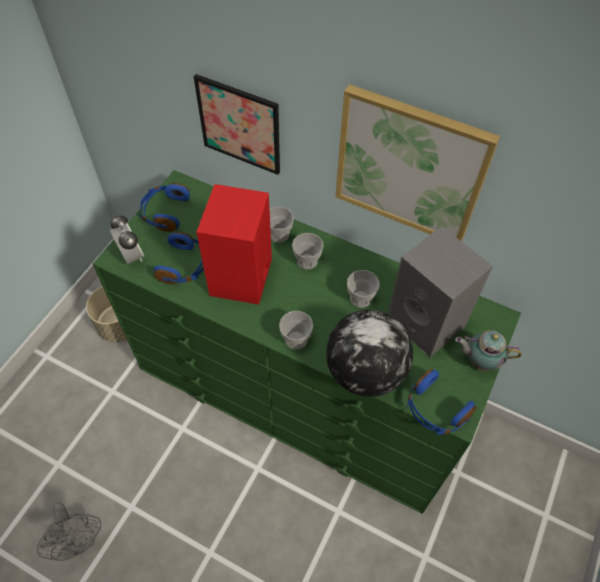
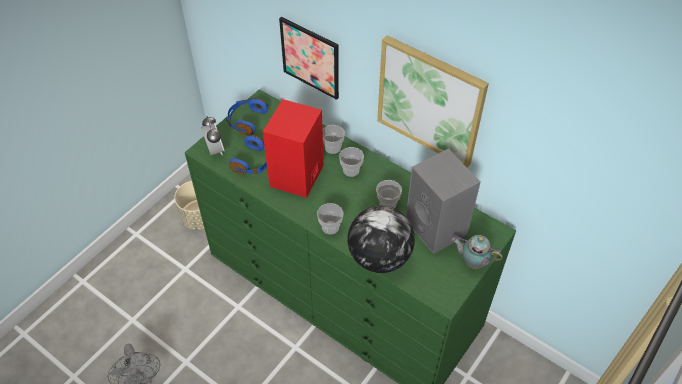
camera: 10 degrees right, 5 degrees down
(435, 409) = (428, 292): blue headphones -> none

